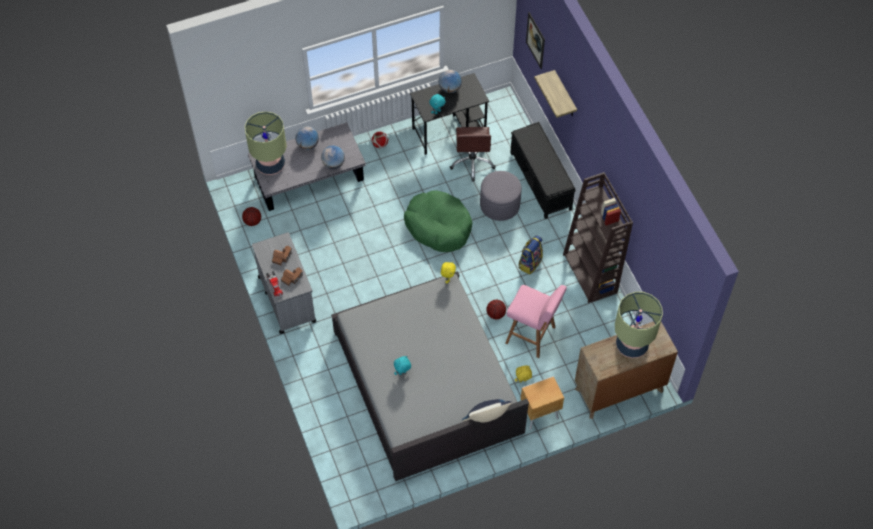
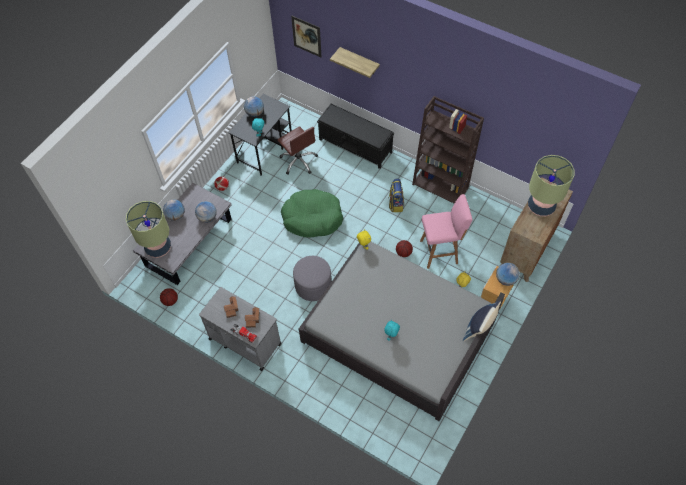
camera: 35 degrees left, 0 degrees up
(499, 205) = (342, 178): grey ottoman -> grey ottoman (313, 285)
(550, 393) = (505, 279): none -> globe

